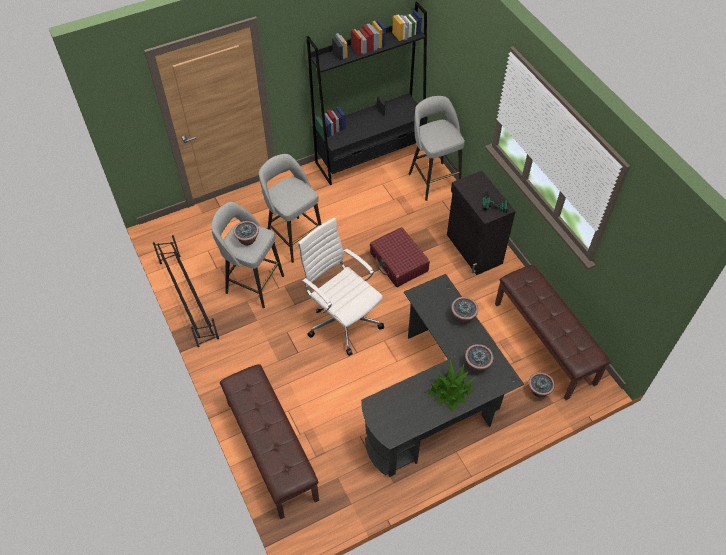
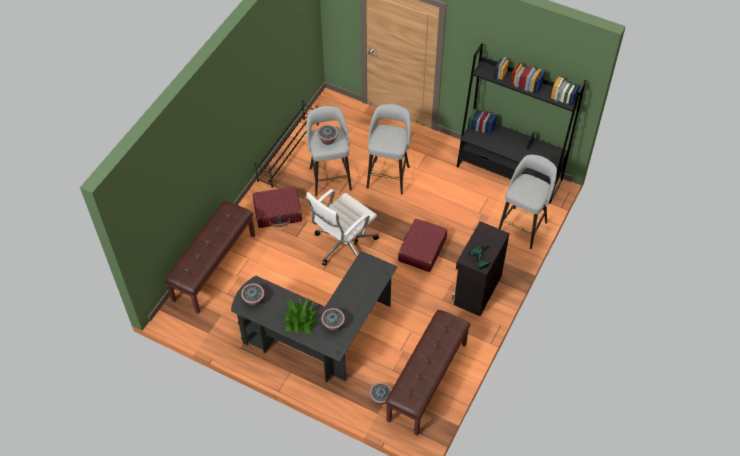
camera: 55 degrees right, 0 degrees up
(253, 351) = (278, 212): none -> red suitcase
(342, 319) = (343, 246): white office chair -> white office chair turned 150 degrees counterclockwise
(463, 316) = (367, 296): potted plant -> potted plant (254, 300)

